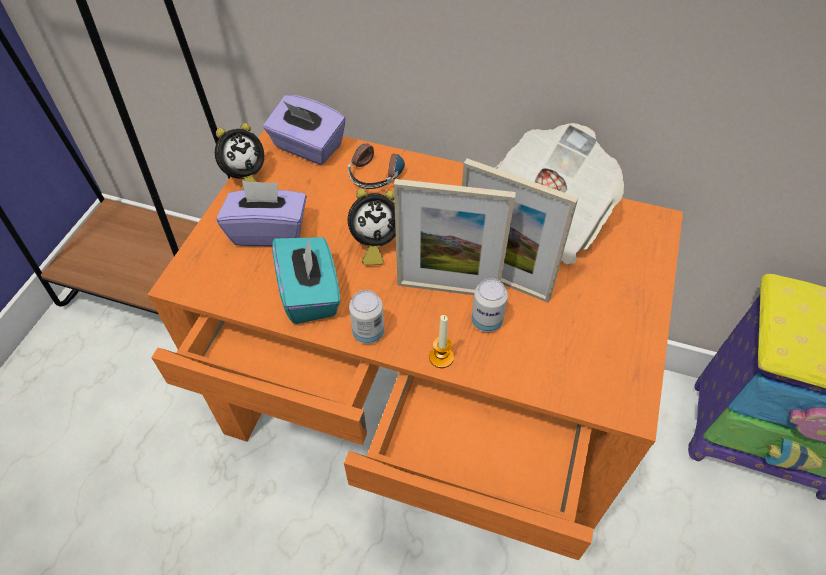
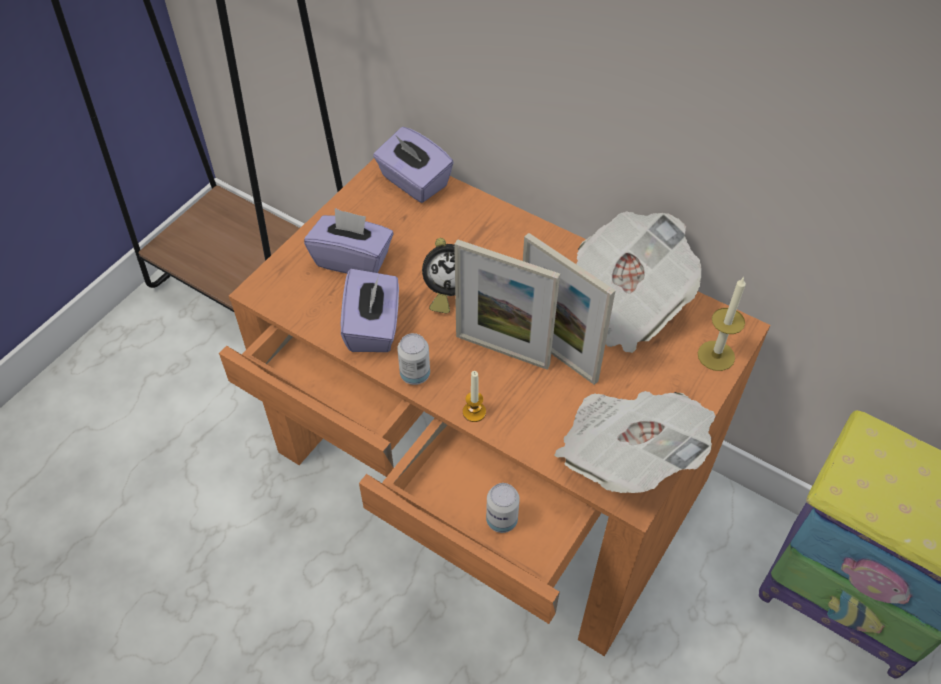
camera: 15 degrees right, 0 degrees up
(245, 179) = (344, 203): alarm clock -> none
(310, 294) = (373, 327): turquoise tissue box -> purple tissue box
(378, 169) = (476, 218): headphones -> none
(486, 321) = (528, 389): can -> can (501, 520)
(605, 364) = (626, 454): none -> newspaper
(648, 249) = (716, 355): none -> candle

